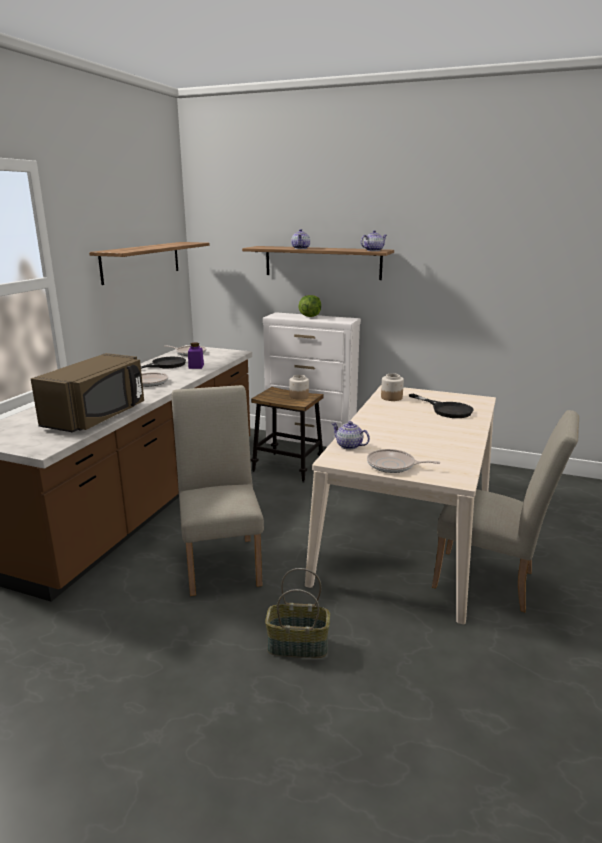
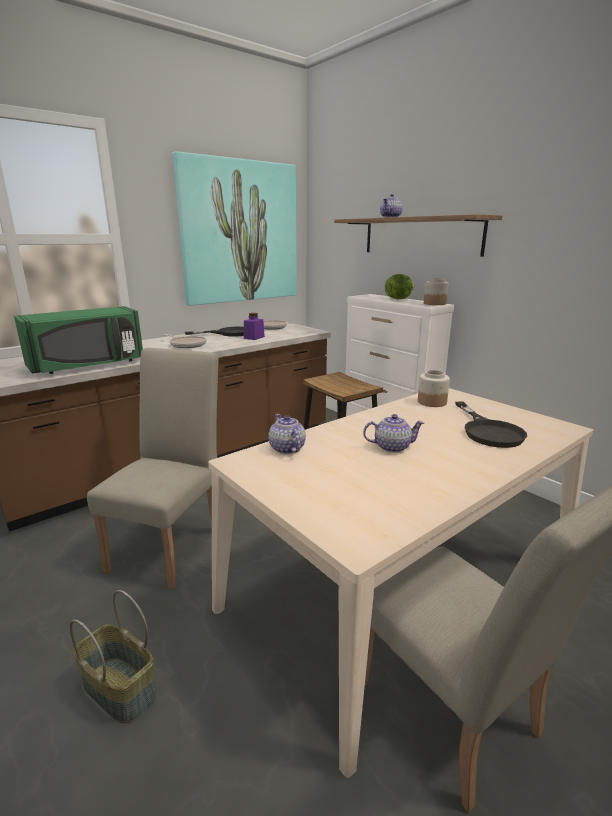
camera: 30 degrees right, 0 degrees up
(98, 416) = (88, 365): brown microwave -> green microwave
(141, 261) = (239, 233): shelf -> picture
(298, 396) = (352, 385): jar -> jar (434, 303)
(373, 250) = (466, 214): teapot -> teapot (391, 447)
(393, 465) = (298, 490): frying pan -> none

